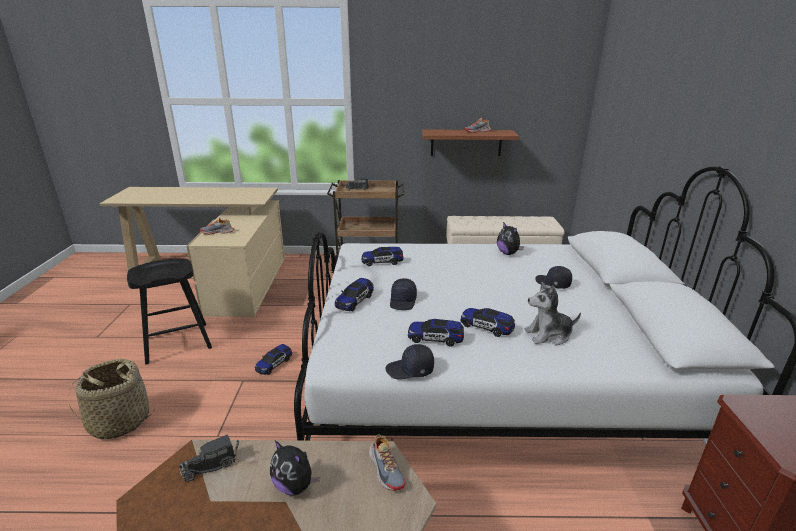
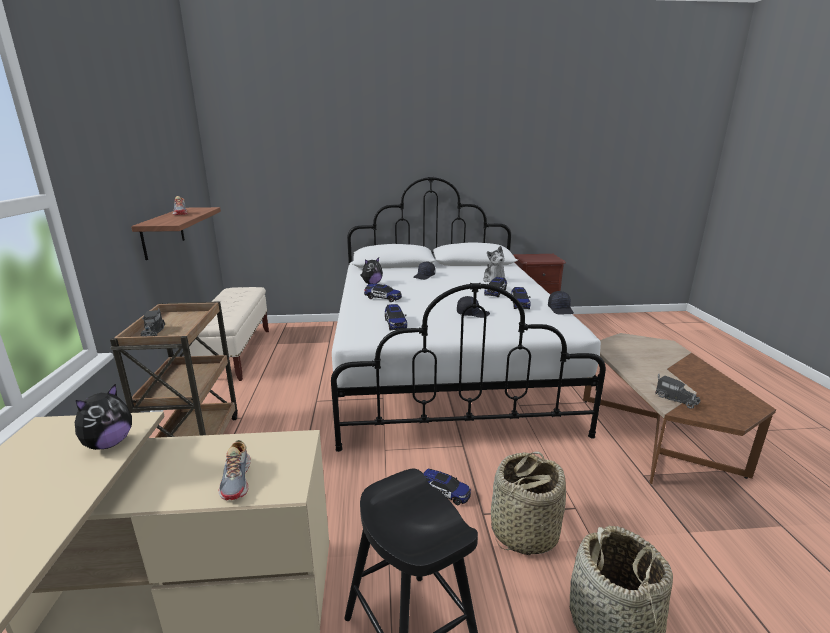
camera: 95 degrees left, 5 degrees down
(214, 398) = (523, 531): none -> basket
(295, 485) = (653, 367): plush toy -> plush toy (108, 444)
(354, 301) = (481, 330): toy car -> toy car (383, 298)
(386, 469) = (613, 344): shoe -> none

